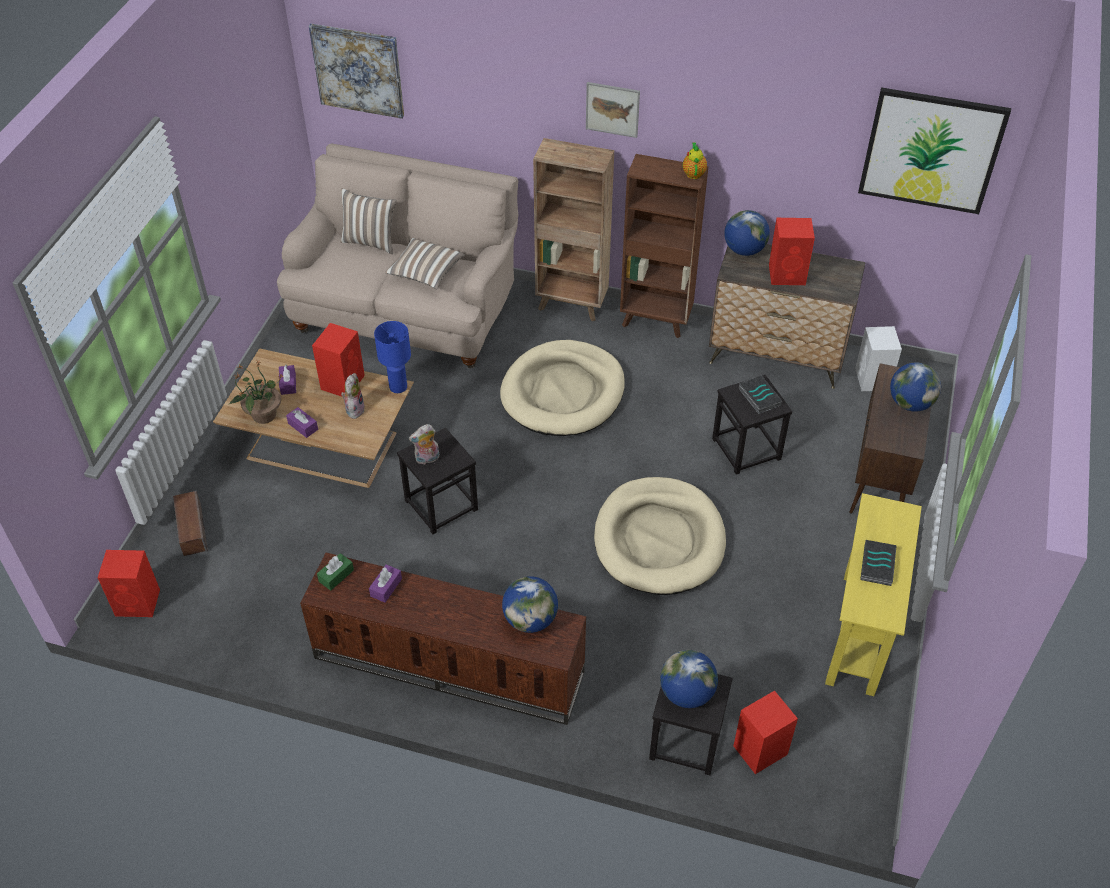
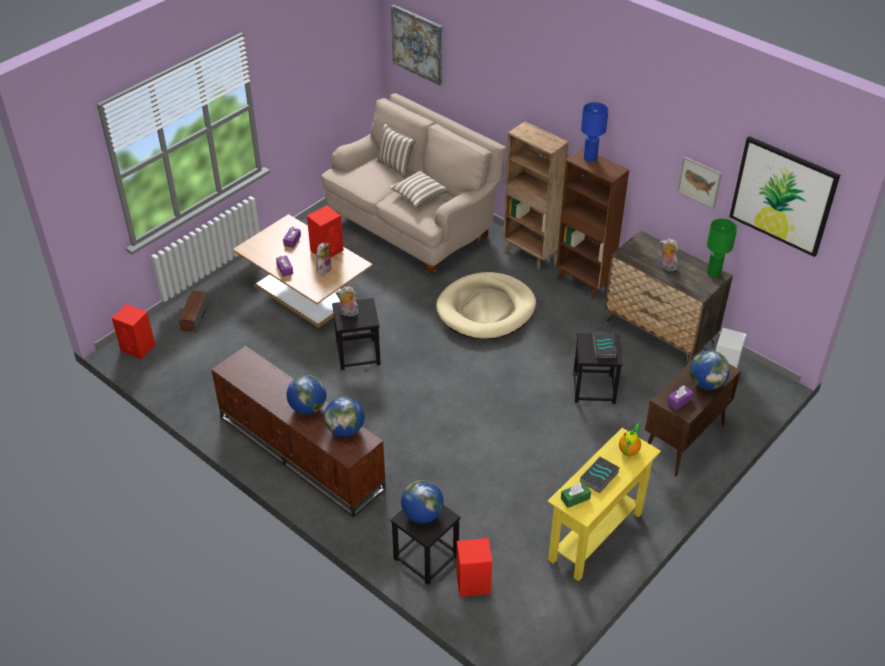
camera: 25 degrees right, 5 degrees down
(263, 415) = (265, 255): potted plant -> none
(336, 576) = (242, 361): green tissue box -> green tissue box (575, 498)
(386, 587) = (268, 378): purple tissue box -> purple tissue box (679, 401)
(398, 387) = (360, 264): blue table lamp -> blue table lamp (590, 158)
(612, 109) = (570, 110): picture -> picture (699, 182)
(659, 539) = (491, 425): beige dog bed -> none
(693, 173) = (614, 171): teapot -> teapot (629, 450)
(744, 250) = (645, 241): globe -> globe (308, 408)
(788, 275) = (666, 267): red speaker -> plush toy
(843, 265) = (714, 272): none -> green table lamp

